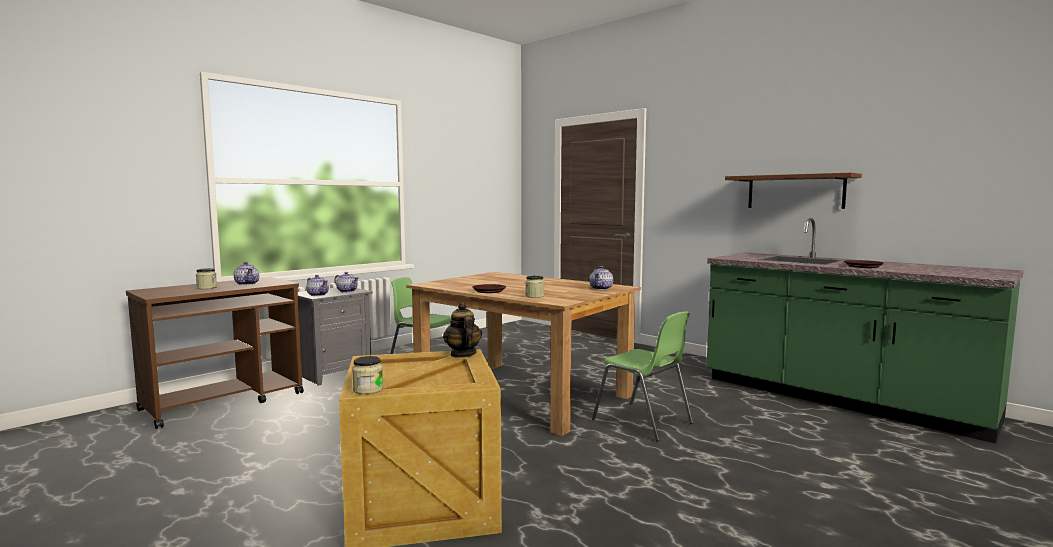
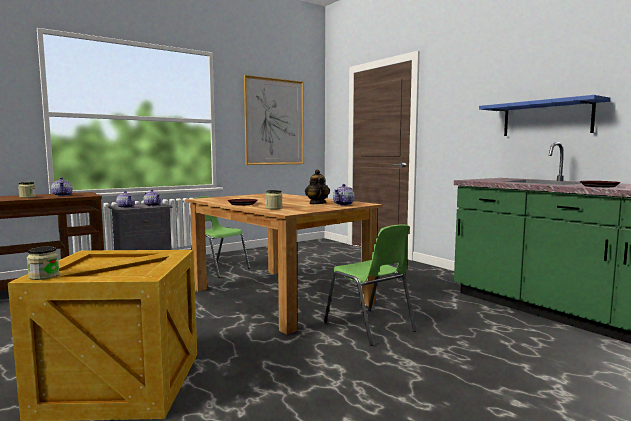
camera: 10 degrees right, 0 degrees up
(462, 354) = (170, 253): teapot -> teapot (317, 203)
(468, 183) = (274, 122): none -> picture
(795, 192) = (546, 118): brown shelf -> blue shelf

